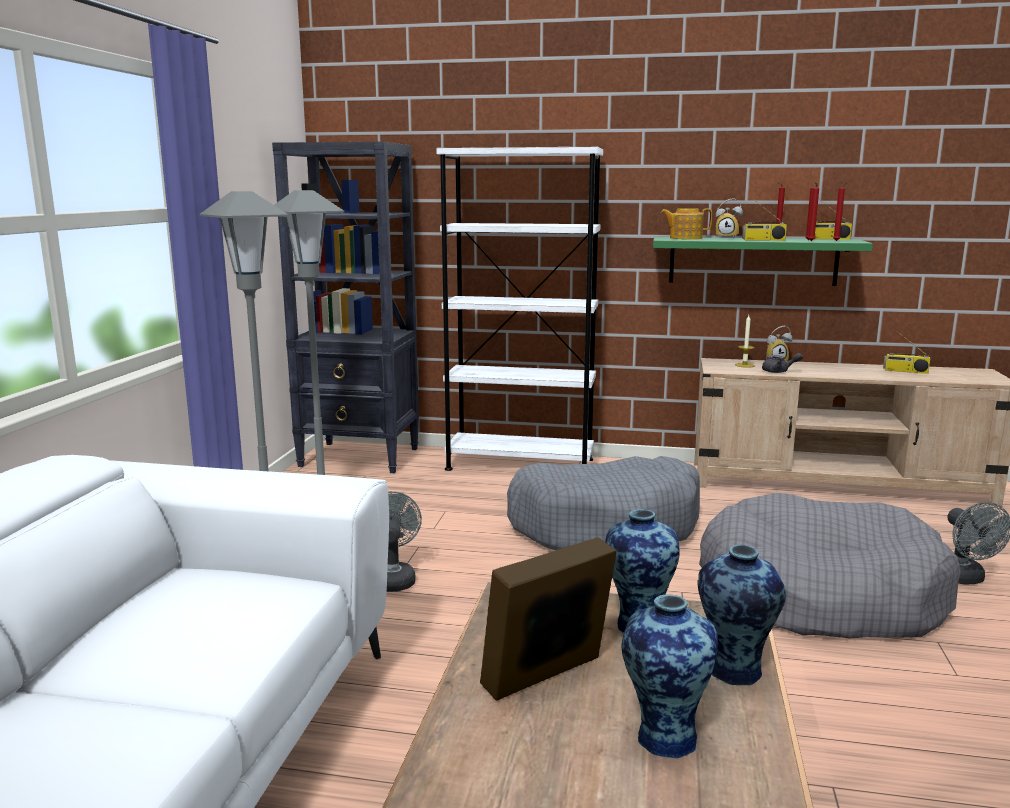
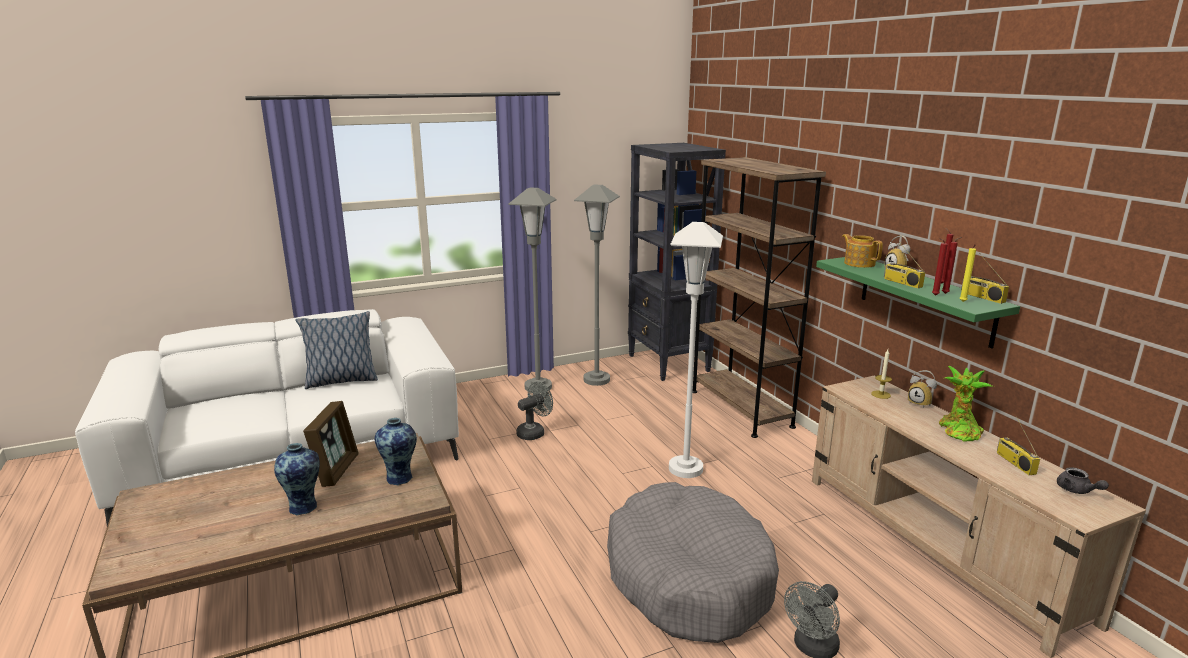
camera: 55 degrees right, 5 degrees up
(132, 609) = (341, 381): none -> pillow
(520, 464) = (740, 408): white bookcase -> brown bookcase
(547, 677) = (336, 470): picture frame -> picture frame turned 75 degrees clockwise
(606, 526) = (685, 468): grey dog bed -> white floor lamp
(733, 672) = (370, 511): vase -> none
(779, 371) = (886, 410): grey teapot -> grey teapot (1077, 491)
(837, 241) = (962, 302): red candle -> yellow candle
(837, 367) = (958, 430): none -> potted plant

